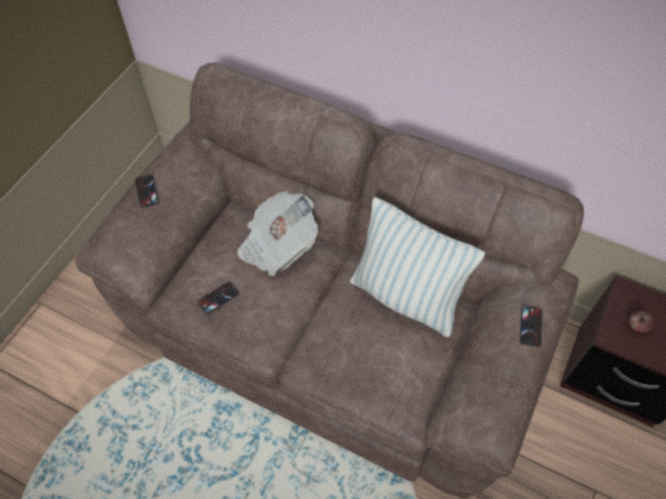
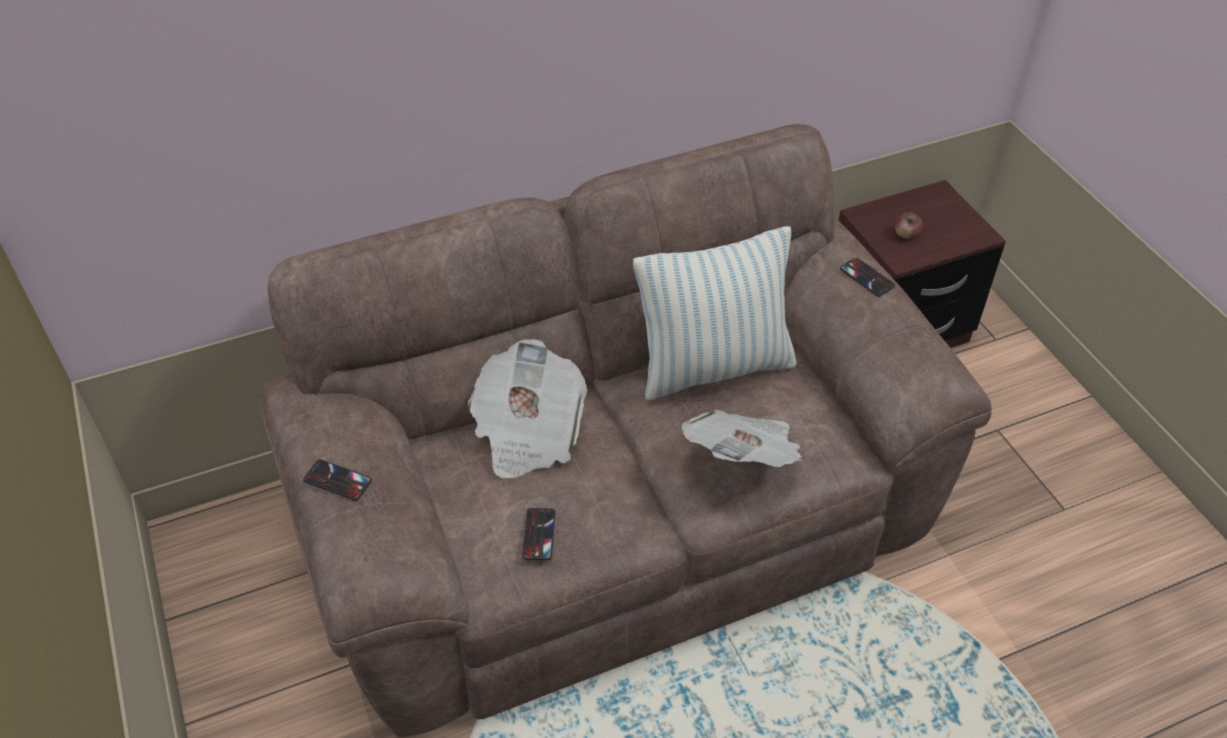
camera: 50 degrees left, 10 degrees down
(352, 357) = (744, 457): none -> newspaper

